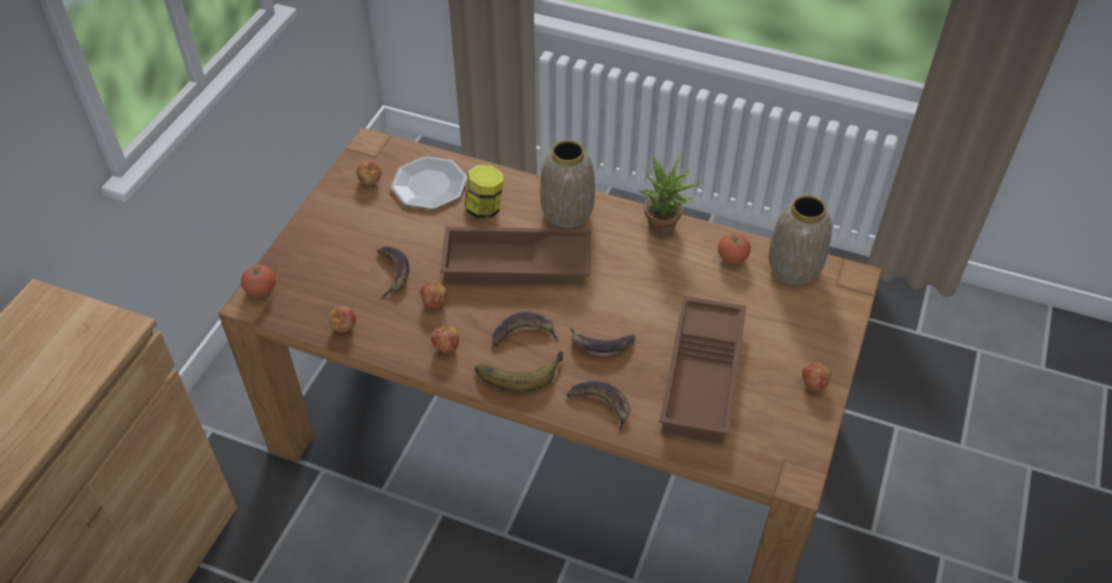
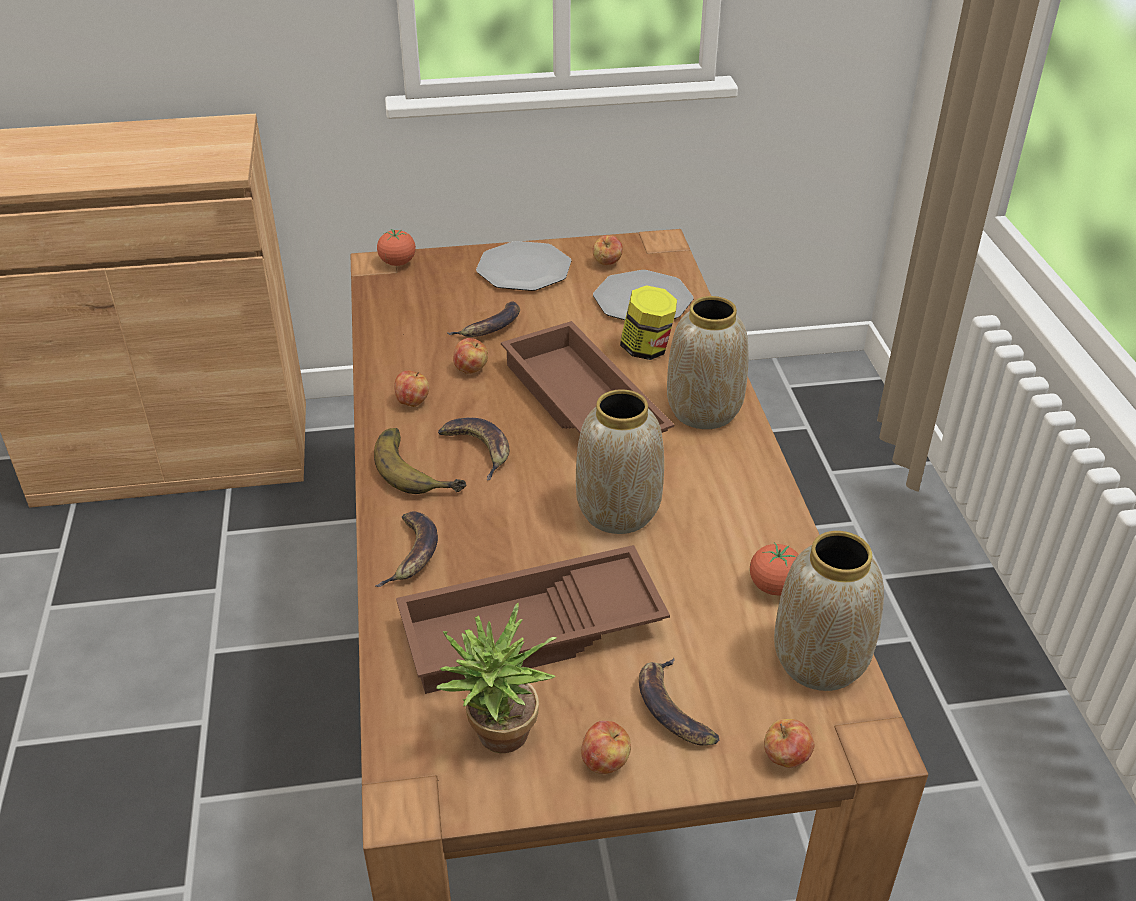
camera: 60 degrees right, 10 degrees down
(336, 226) = (523, 269): none -> plate
(344, 328) = (389, 328): apple -> apple (786, 759)
(601, 344) = (510, 517): banana -> banana (673, 708)
(629, 293) = (617, 511): none -> vase
(665, 228) = (765, 502): potted plant -> potted plant (498, 741)

